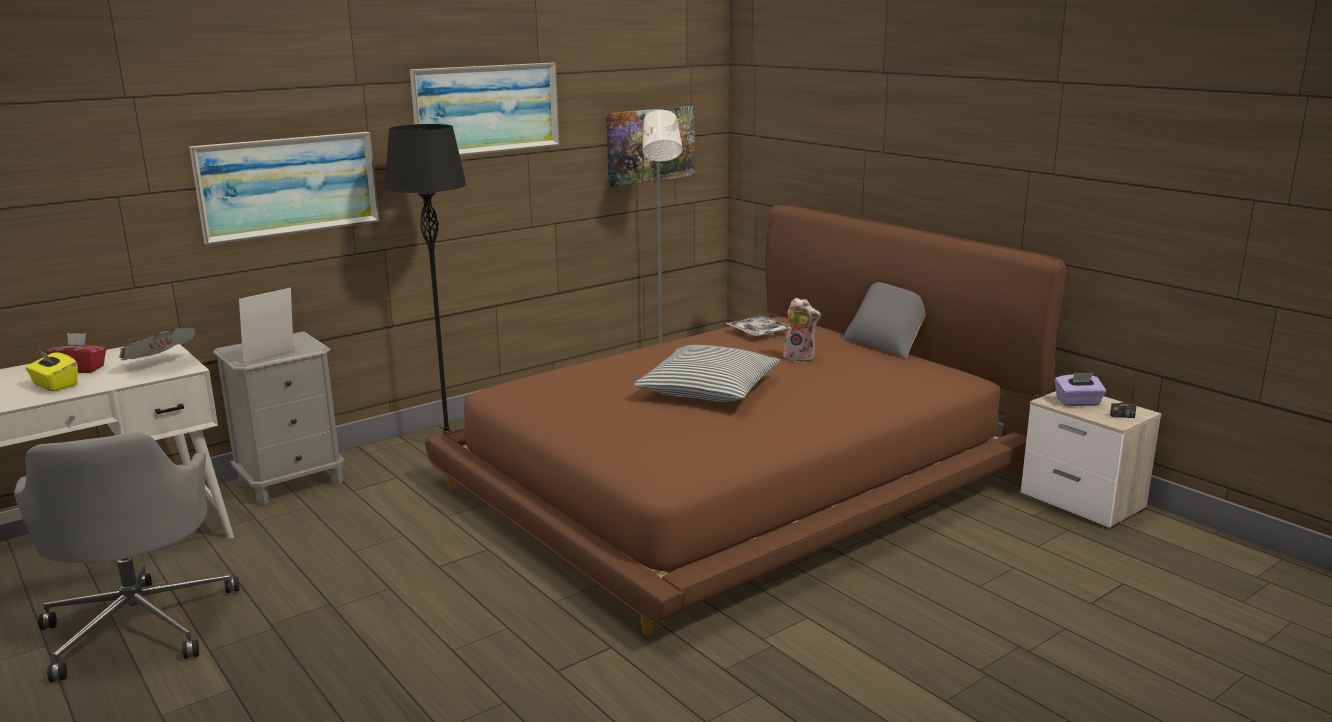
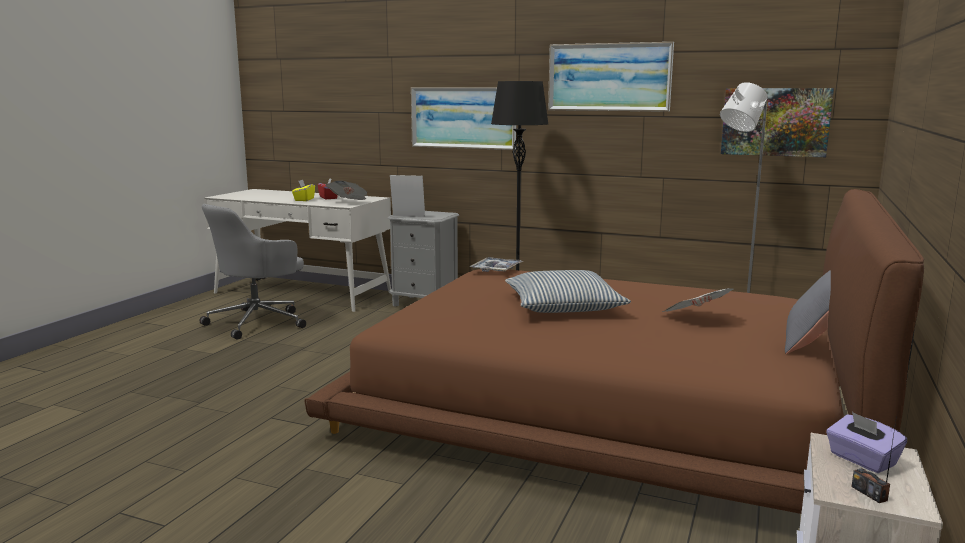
camera: 60 degrees right, 5 degrees down
(758, 332) = (730, 297): tray -> tray (496, 269)
(800, 357) = (695, 318): plush toy -> newspaper

